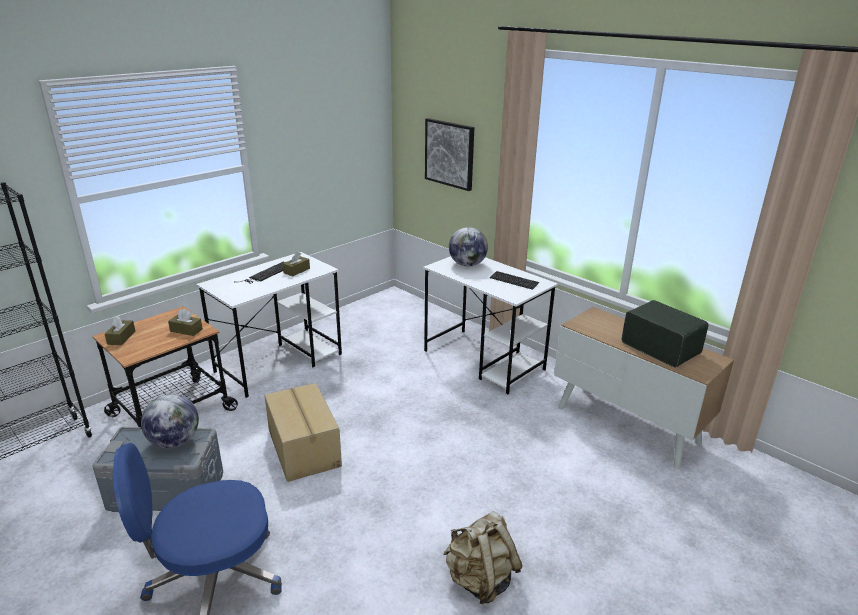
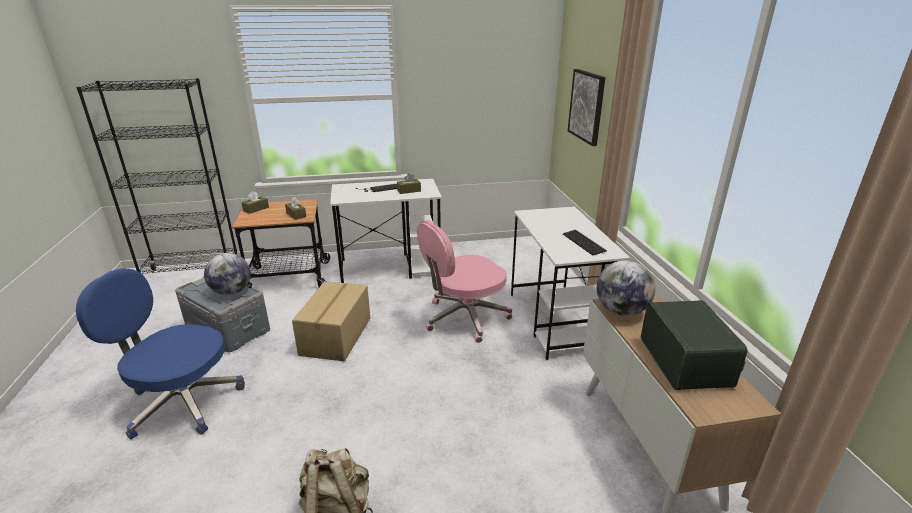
camera: 35 degrees right, 0 degrees up
(407, 385) = (464, 318): none -> pink office chair
(467, 265) = (557, 218): globe -> globe (621, 311)

